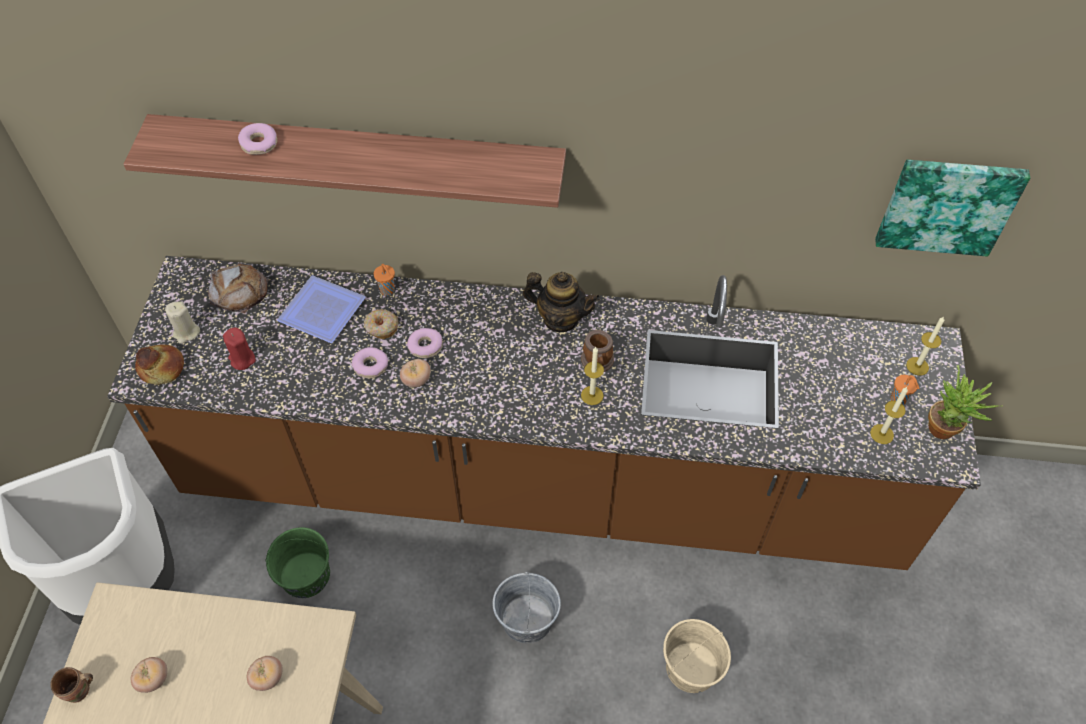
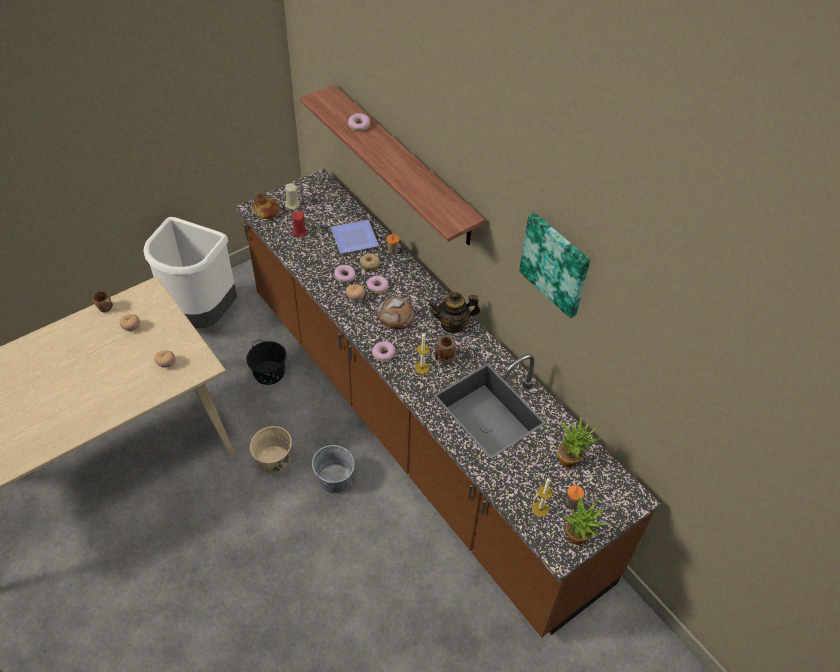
camera: 45 degrees right, 5 degrees down
(239, 291) = (332, 204): bread -> bread (396, 315)
(305, 575) = (269, 373): green bucket -> black bucket
(532, 416) = (383, 353): none -> donut
(560, 318) = (453, 324): teapot -> teapot turned 105 degrees clockwise
(692, 667) = (381, 573): beige bucket -> beige bucket (274, 460)
(842, 356) = (571, 458): none -> potted plant
(917, 366) = (607, 498): candle -> none
(948, 205) = (661, 397): picture -> picture (556, 264)

